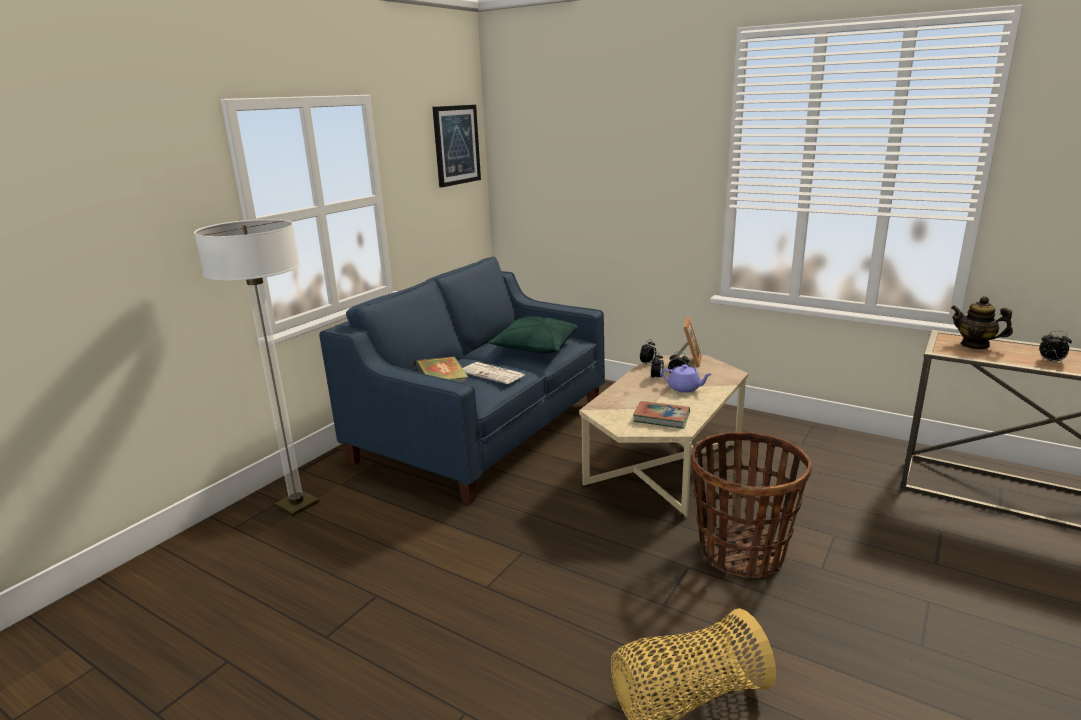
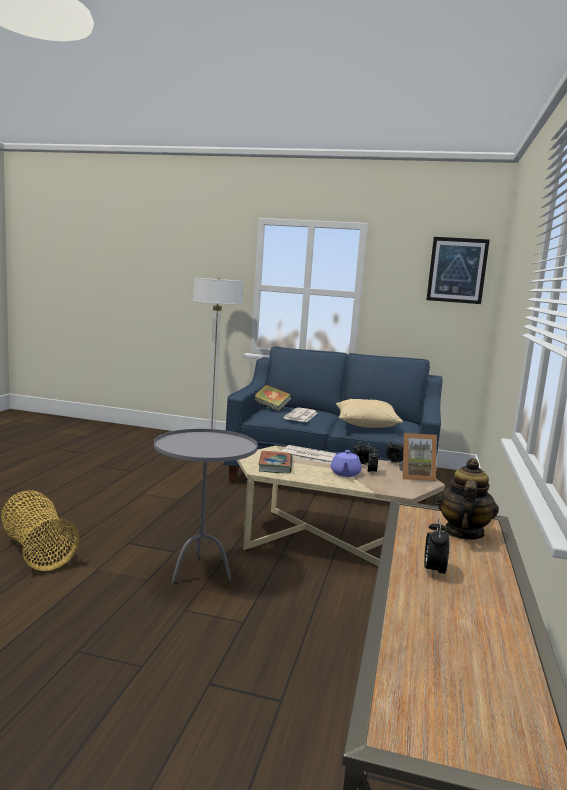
camera: 70 degrees right, 10 degrees down
(535, 348) = (365, 424): green pillow -> beige pillow
(622, 397) = (308, 455): none -> newspaper
(741, 552) = (200, 573): basket -> grey side table

